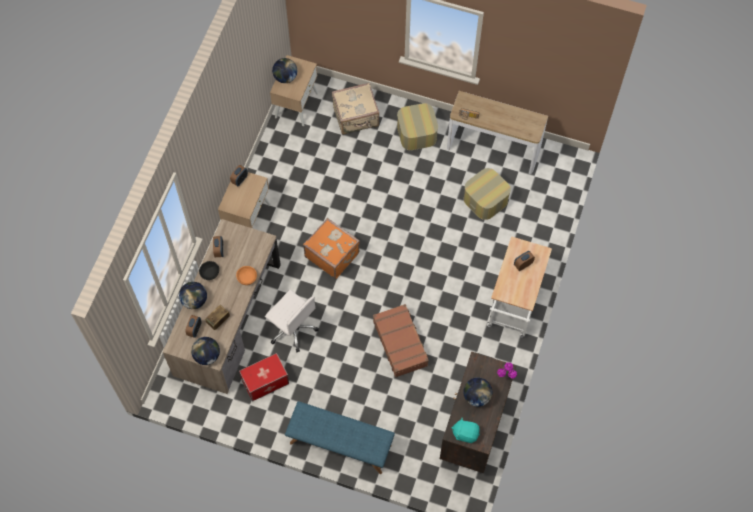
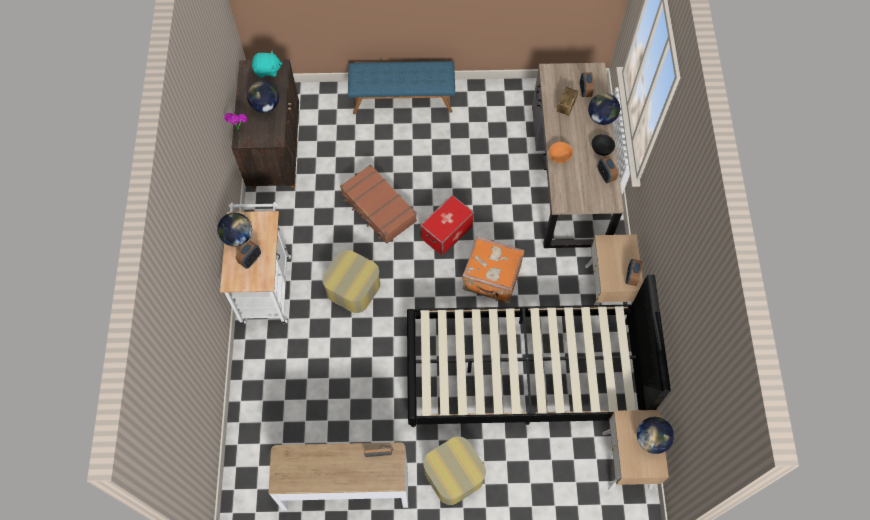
camera: 160 degrees right, 0 degrees up
(207, 356) = (558, 72): globe -> globe (238, 237)
(265, 381) = (500, 130): storage box -> storage box (447, 232)
(293, 329) = (497, 187): white office chair -> none
(340, 180) = (523, 373): none -> black bed
(356, 117) = (541, 469): beige suitcase -> none
(485, 200) = (335, 409): ottoman -> ottoman (353, 288)

